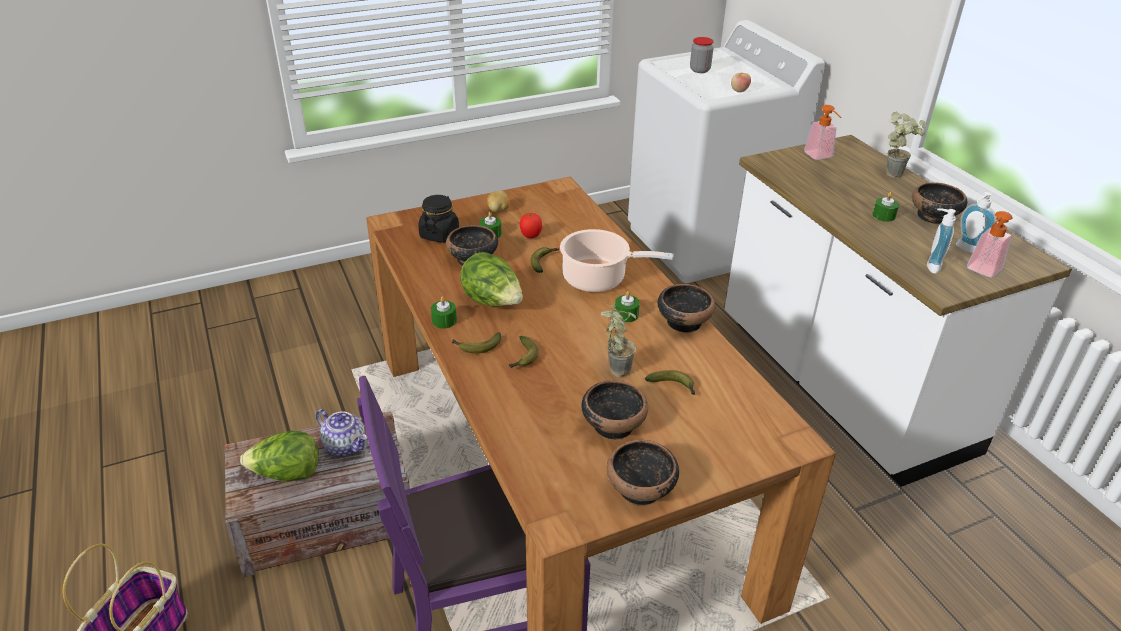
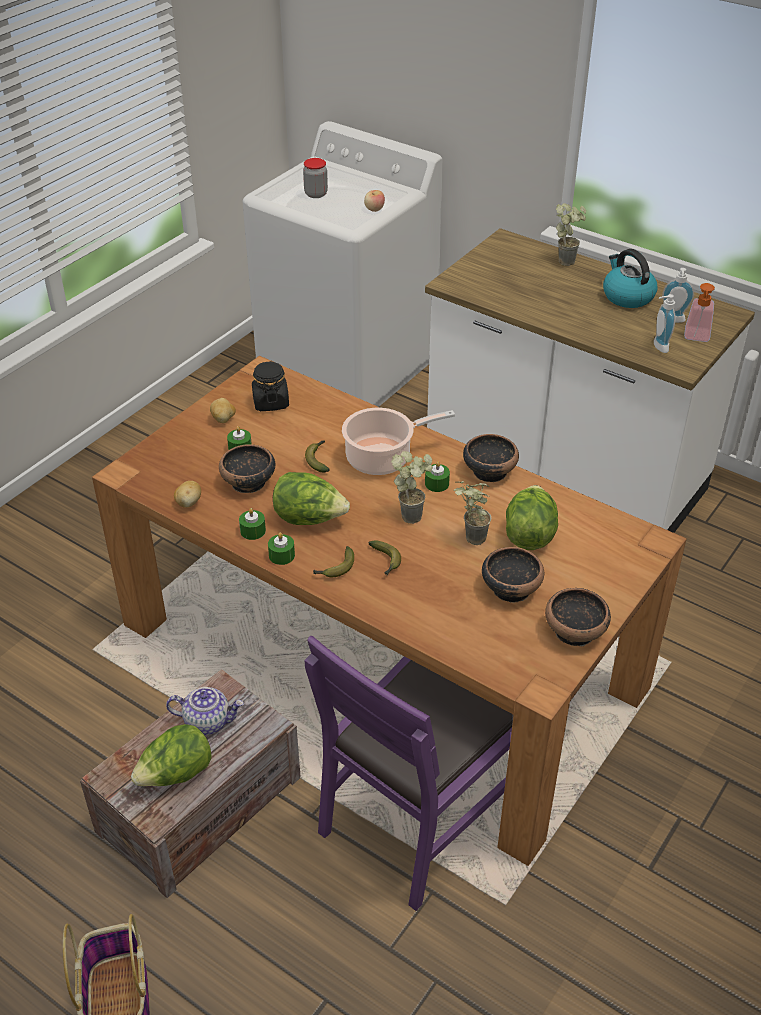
camera: 30 degrees left, 5 degrees up
(414, 258) = (189, 503): none -> potato
(439, 234) = (189, 468): black jar -> black jar (270, 402)
(530, 236) = (281, 437): tomato -> none
(583, 330) = (413, 513): none -> potted plant
(673, 387) = (529, 534): banana -> lettuce
(821, 157) = (494, 262): soap dispenser -> none
(883, 216) = (589, 309): green candle -> green candle (253, 531)
(933, 216) = (627, 296): bowl -> kettle

